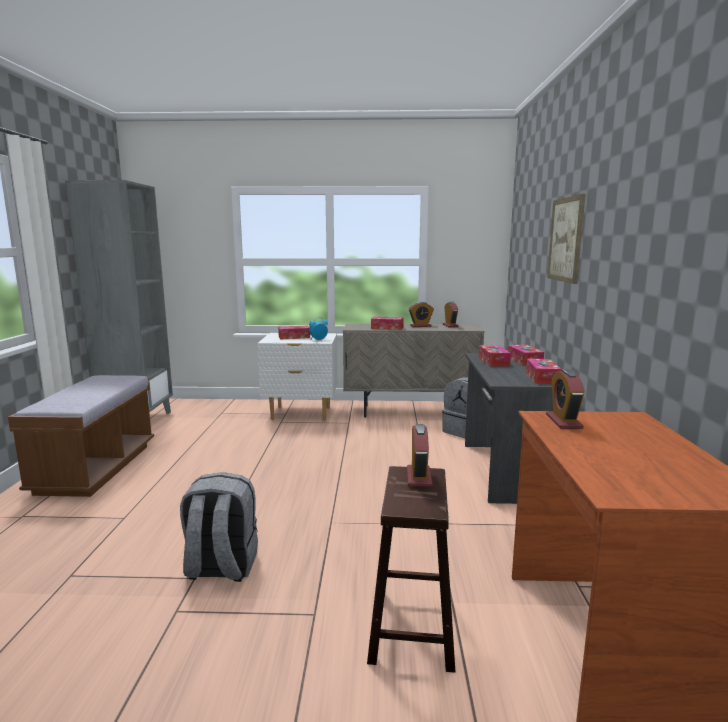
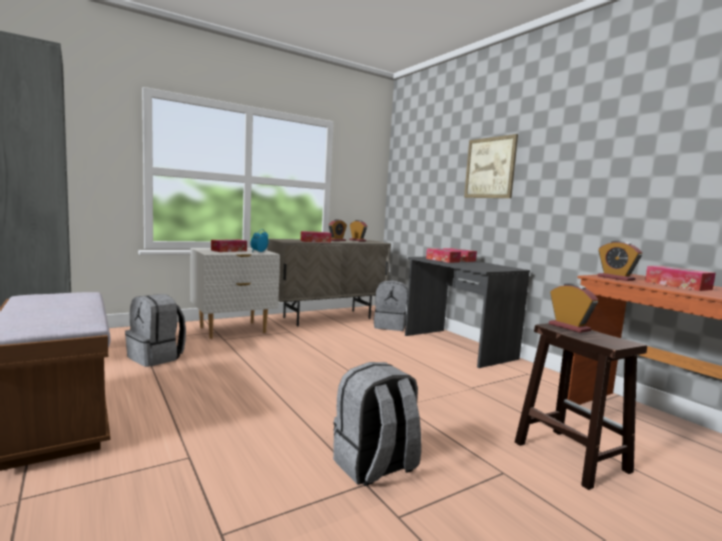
camera: 35 degrees left, 5 degrees down
(210, 431) = (156, 357): none -> grey backpack
(542, 378) = (498, 267): tissue box -> tissue box (677, 285)

